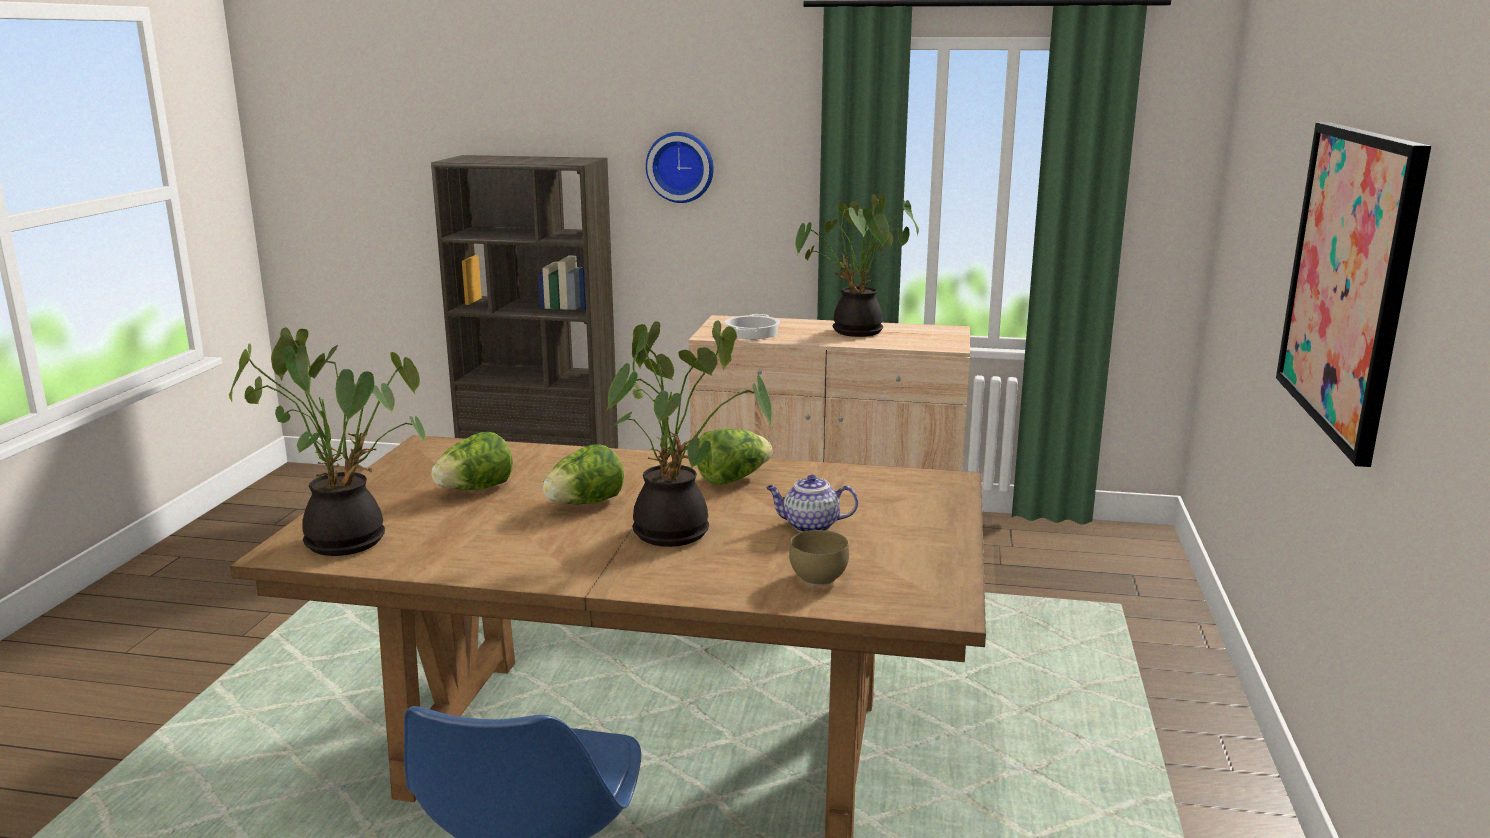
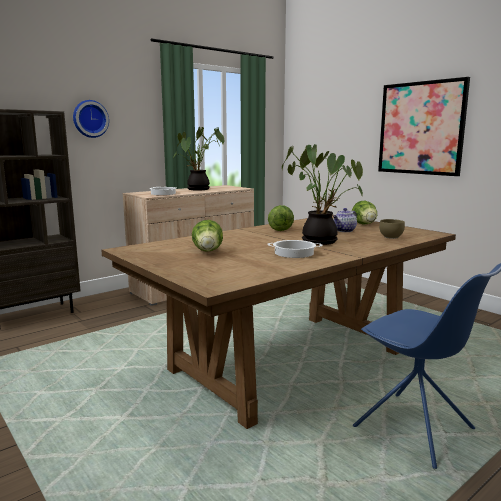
camera: 50 degrees left, 5 degrees down
(349, 539) = (223, 275): potted plant -> none
(545, 541) = (293, 253): none -> cooking pot
(585, 504) = (264, 244): lettuce -> lettuce (365, 225)

